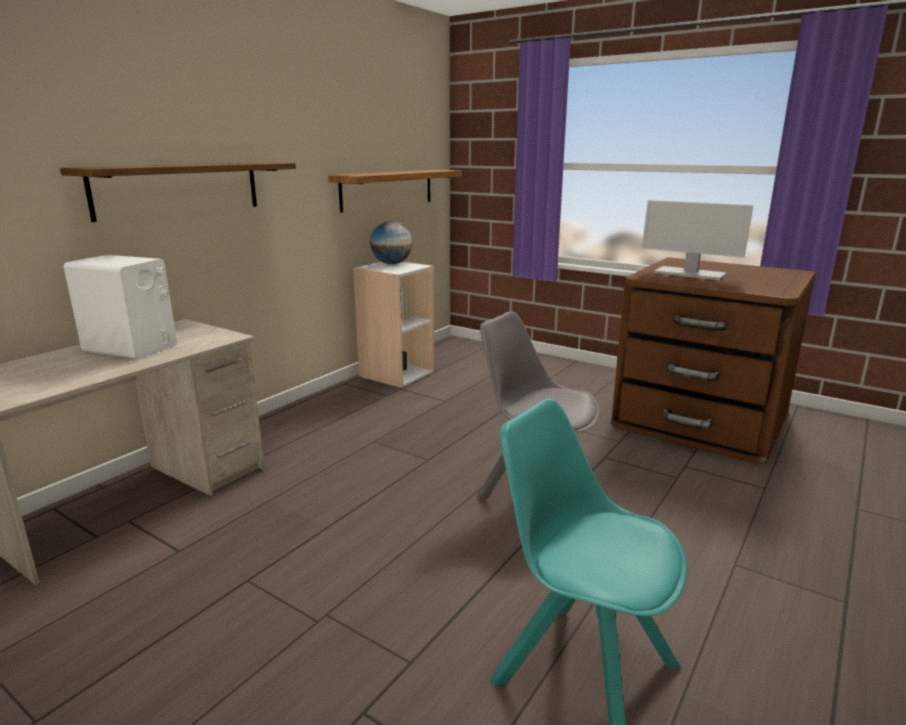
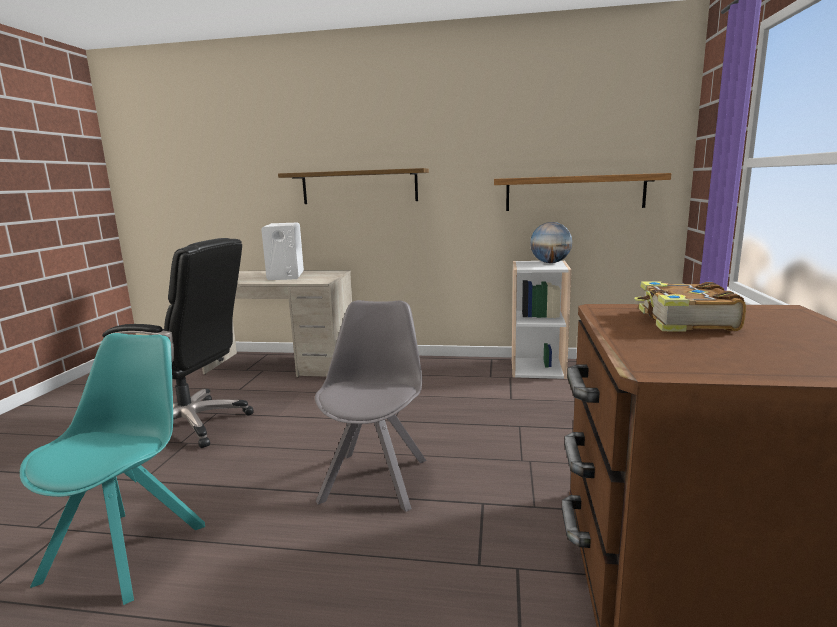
camera: 65 degrees right, 5 degrees down
(259, 610) = (190, 424): none -> black office chair
(689, 274) = (684, 321): monitor -> book

